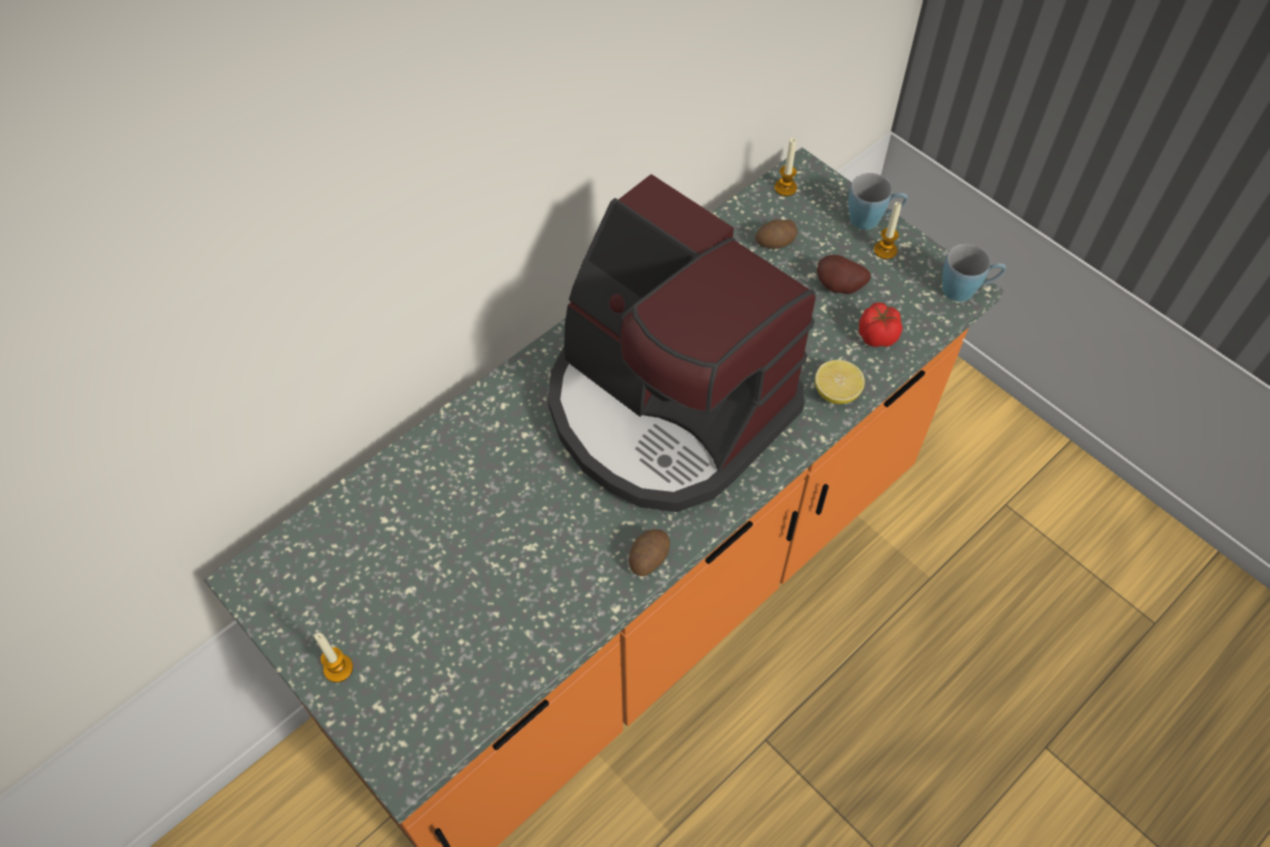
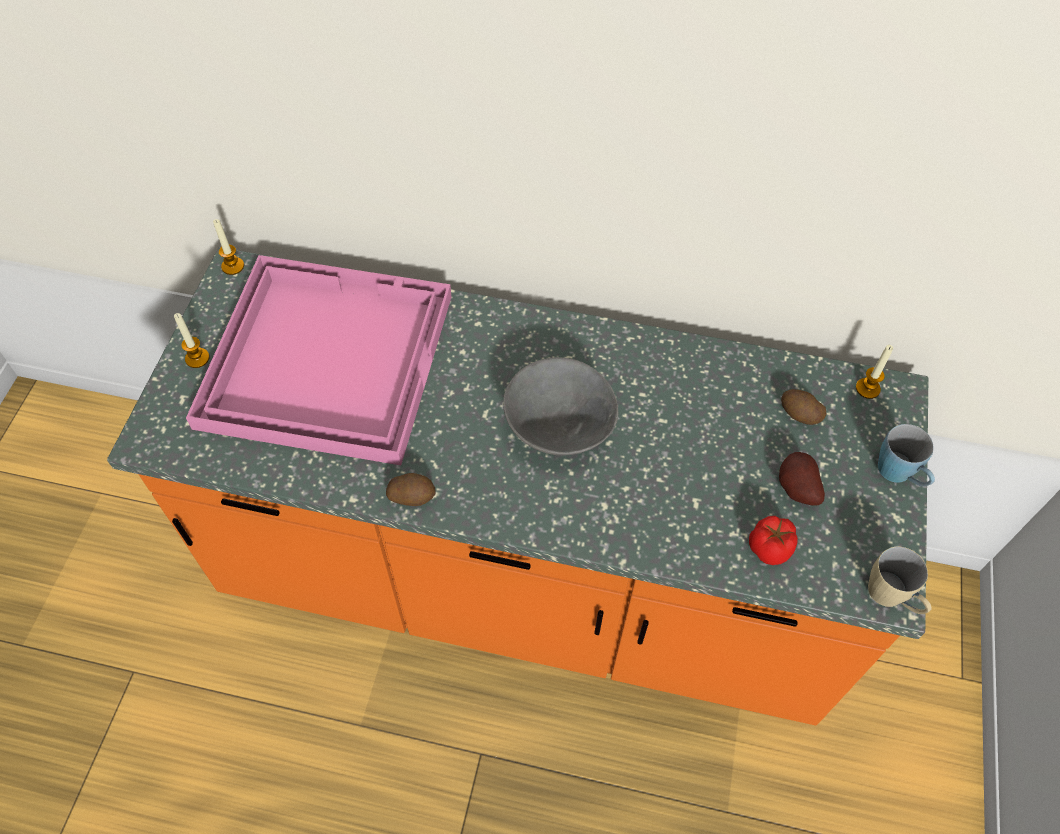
camera: 55 degrees right, 0 degrees up
(437, 550) = (326, 358): none -> pink tray
(666, 409) = (559, 430): coffee machine -> grey bowl
(836, 393) = (679, 547): lemon -> none
(885, 250) = (873, 504): candle -> candle (233, 266)
(966, 290) = (892, 598): blue mug -> beige mug

